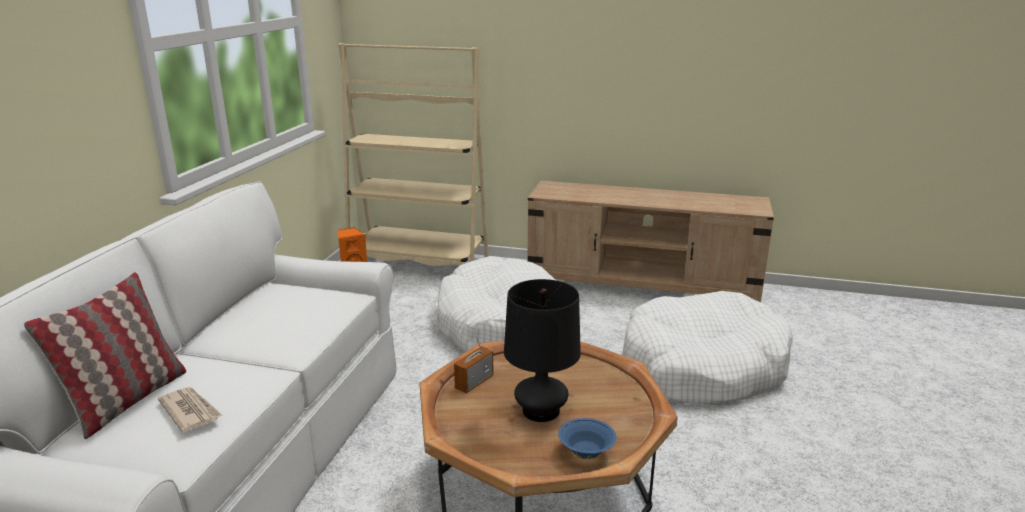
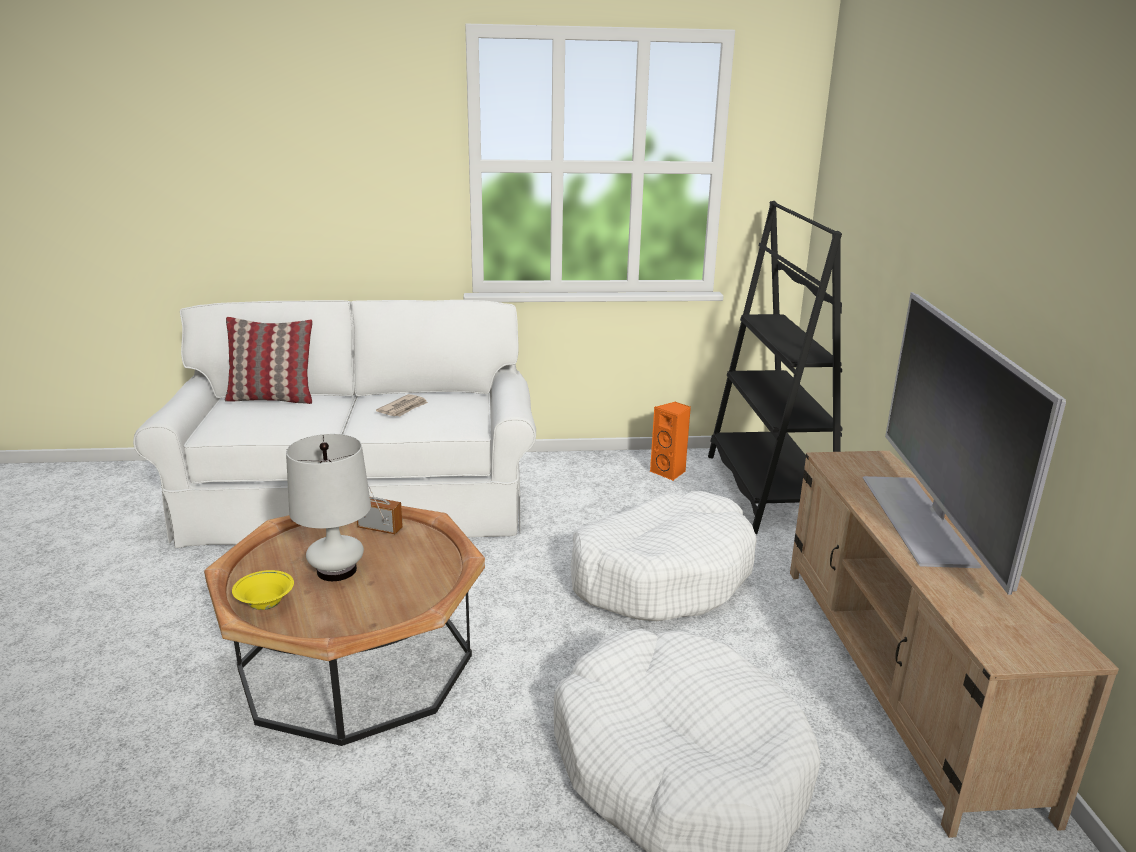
camera: 70 degrees right, 0 degrees up
(190, 411) = (258, 417): newspaper -> newspaper (403, 408)
(419, 264) = (768, 490): beige bookcase -> black bookcase
(540, 410) = (337, 570): black table lamp -> white table lamp
(586, 453) = (265, 605): blue bowl -> yellow bowl
(629, 194) = (920, 519): none -> television

